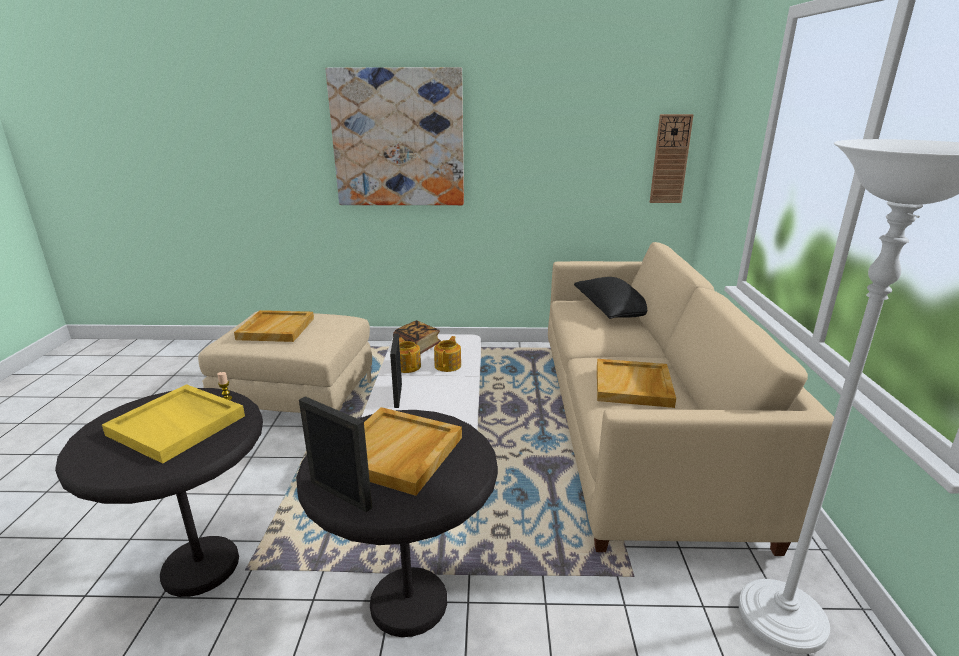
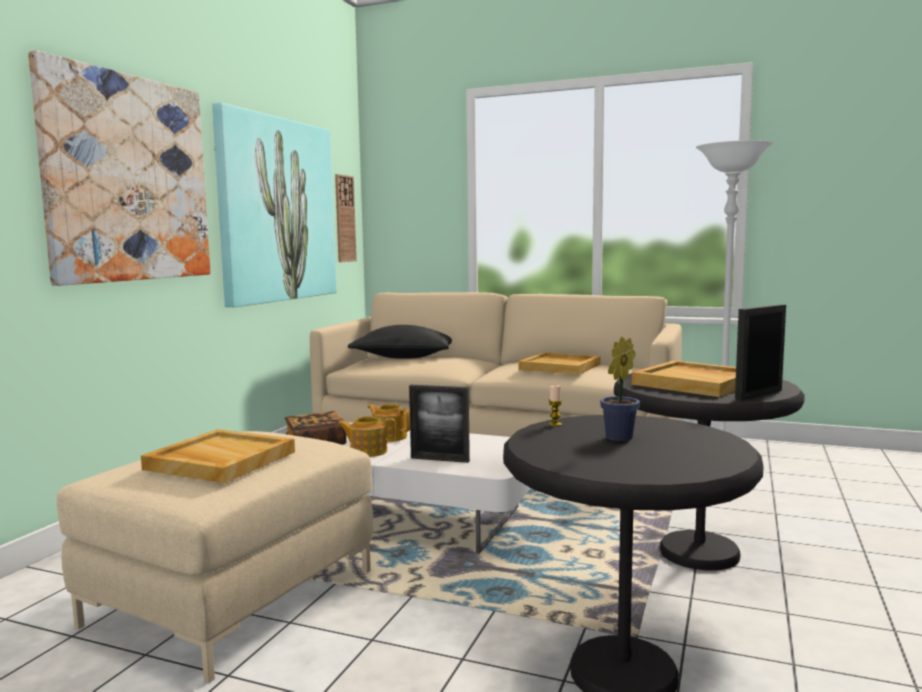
camera: 70 degrees left, 15 degrees down
(178, 425) = (616, 438): yellow tray -> potted plant
(557, 154) = (276, 210): none -> picture

